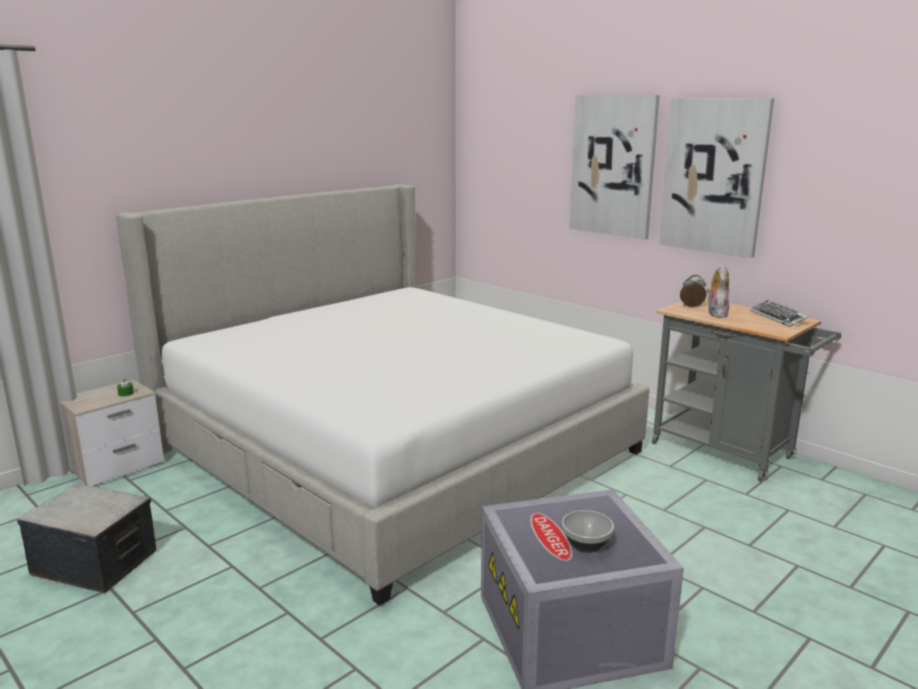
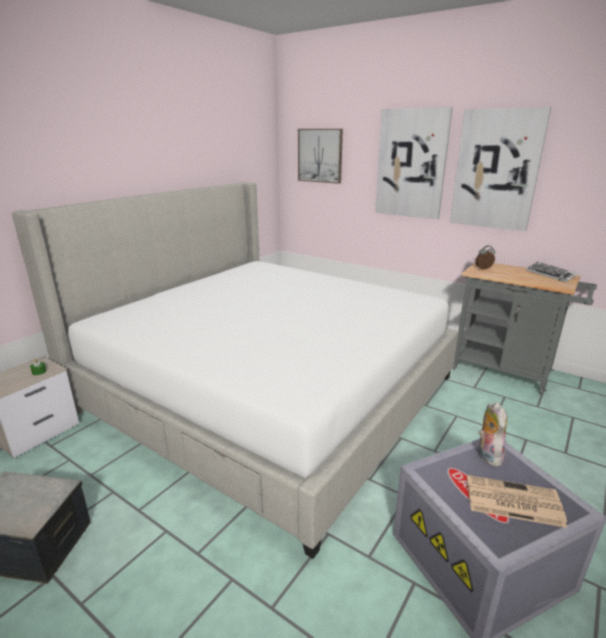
camera: 10 degrees left, 5 degrees up
(504, 152) = (320, 155): none -> picture
(585, 545) = (512, 501): bowl -> newspaper
(715, 314) = (505, 274): plush toy -> plush toy (487, 455)

